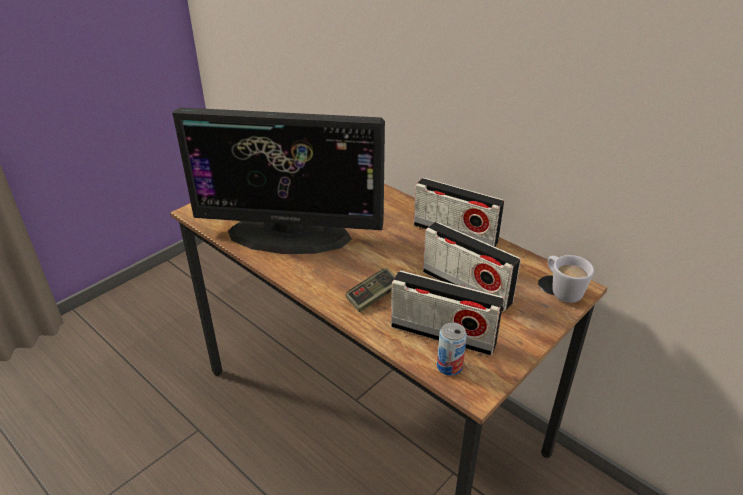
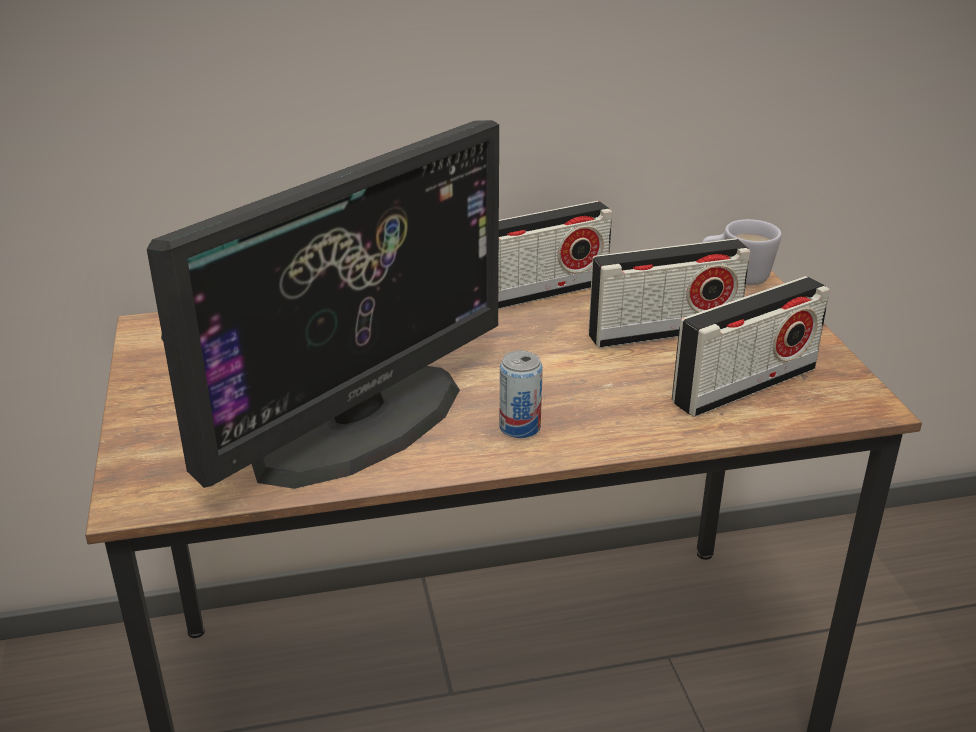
camera: 55 degrees left, 5 degrees down
(373, 297) = (611, 407): game controller -> none
(449, 366) = (810, 405): can -> can (520, 427)

